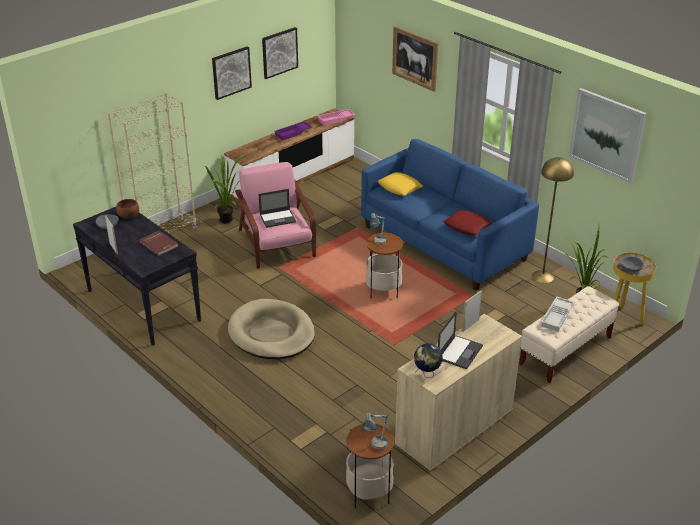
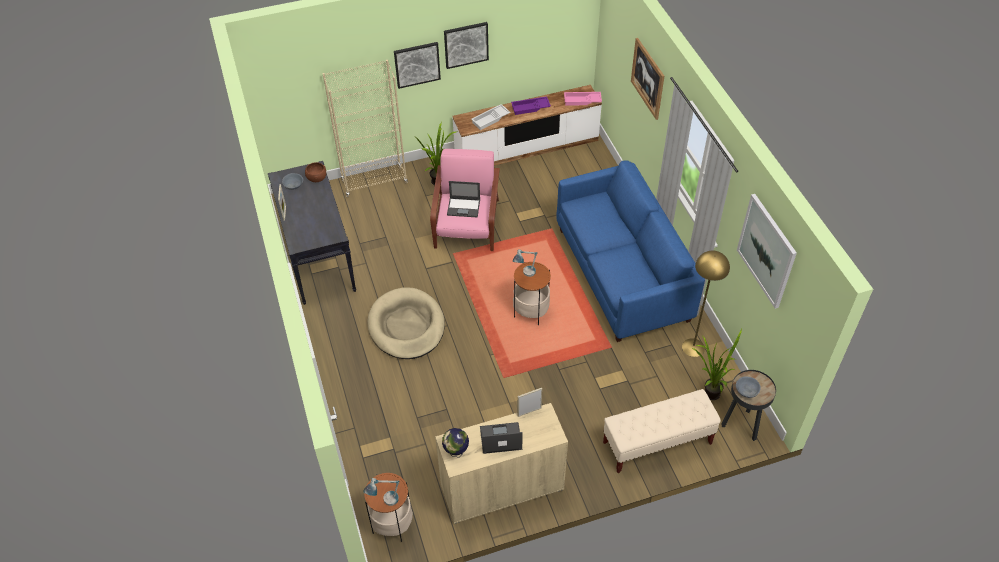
camera: 25 degrees right, 15 degrees up
(159, 244) = (323, 221): red book -> none
(279, 52) = (526, 29): picture -> picture (417, 64)
(400, 187) = (593, 208): yellow pillow -> none
(459, 352) = (500, 438): laptop -> laptop turned 150 degrees counterclockwise
(467, 226) = (627, 278): red pillow -> none
(557, 317) = (646, 416): white tray -> white tray (490, 119)
(623, 317) = (741, 425): yellow side table -> black side table

